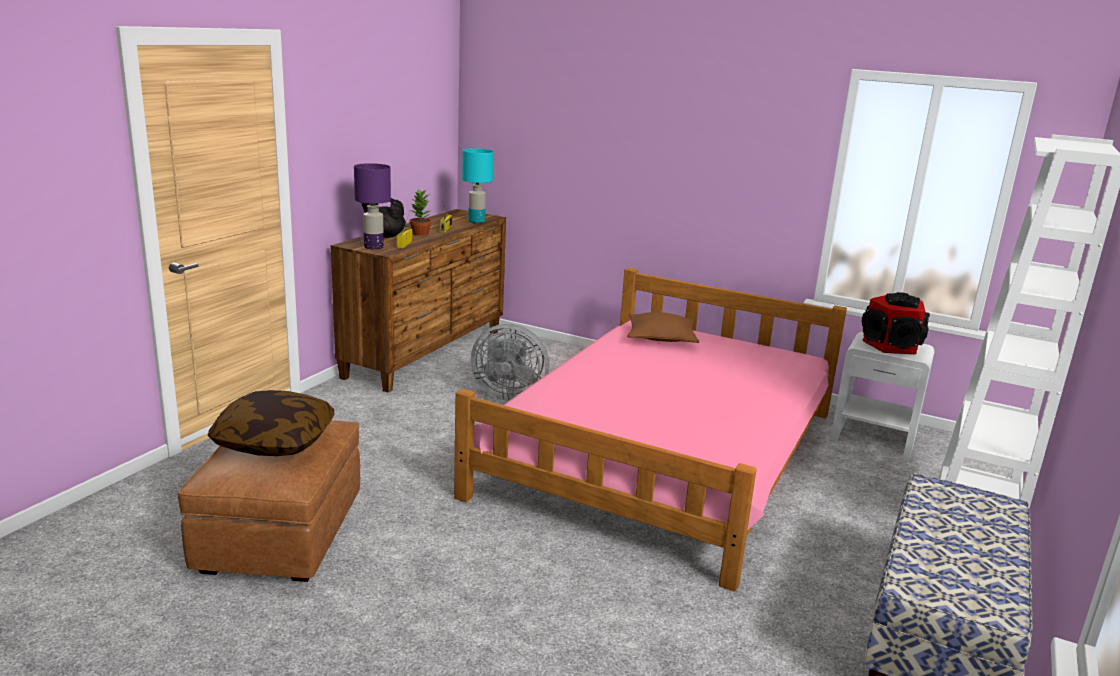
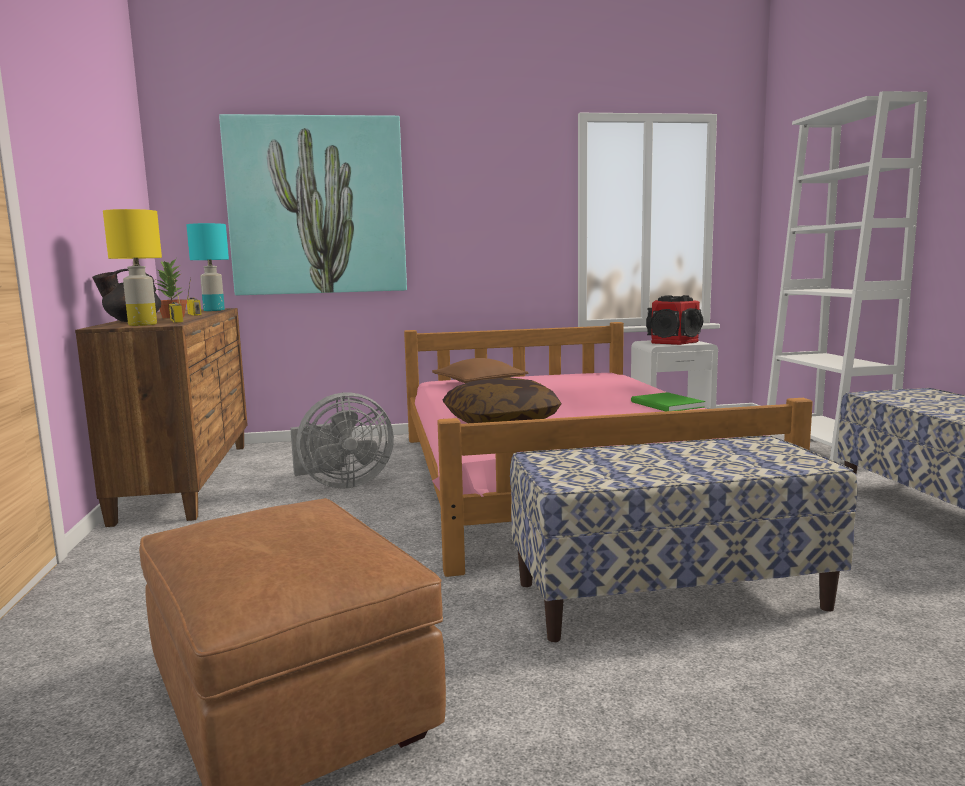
camera: 35 degrees left, 10 degrees down
(274, 441) = (270, 535): pillow -> pillow (501, 422)
(373, 247) = (142, 325): purple table lamp -> yellow table lamp
(557, 577) = (669, 595): none -> bench
(580, 138) = (317, 206): none -> picture
(741, 422) = (667, 405): none -> green book

